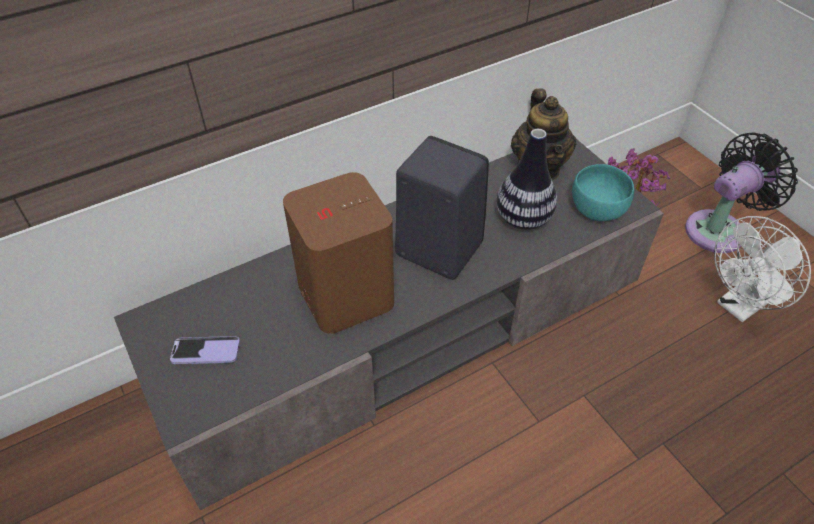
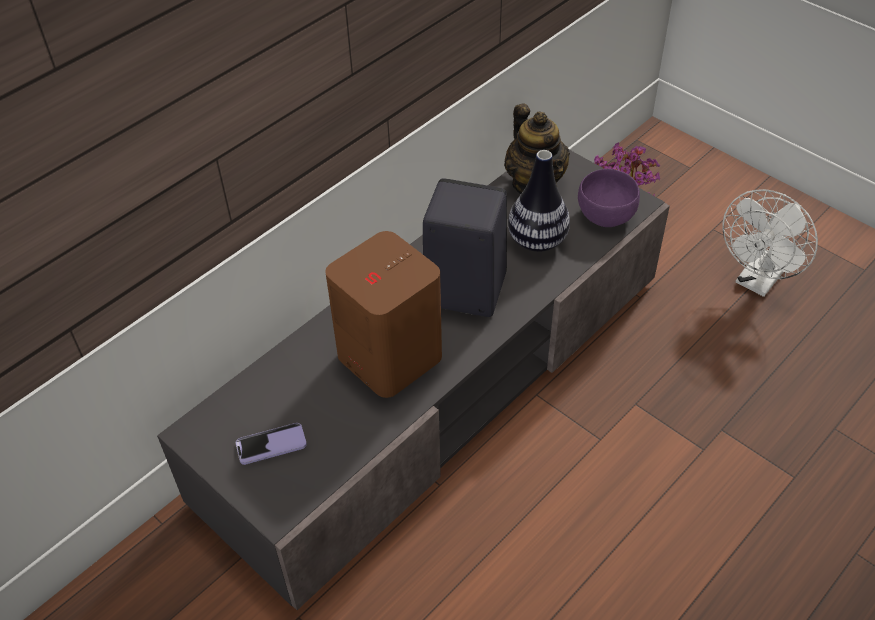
camera: 15 degrees left, 0 degrees up
(598, 209) = (606, 215): turquoise bowl -> purple bowl
(719, 229) = (718, 207): black fan -> none

